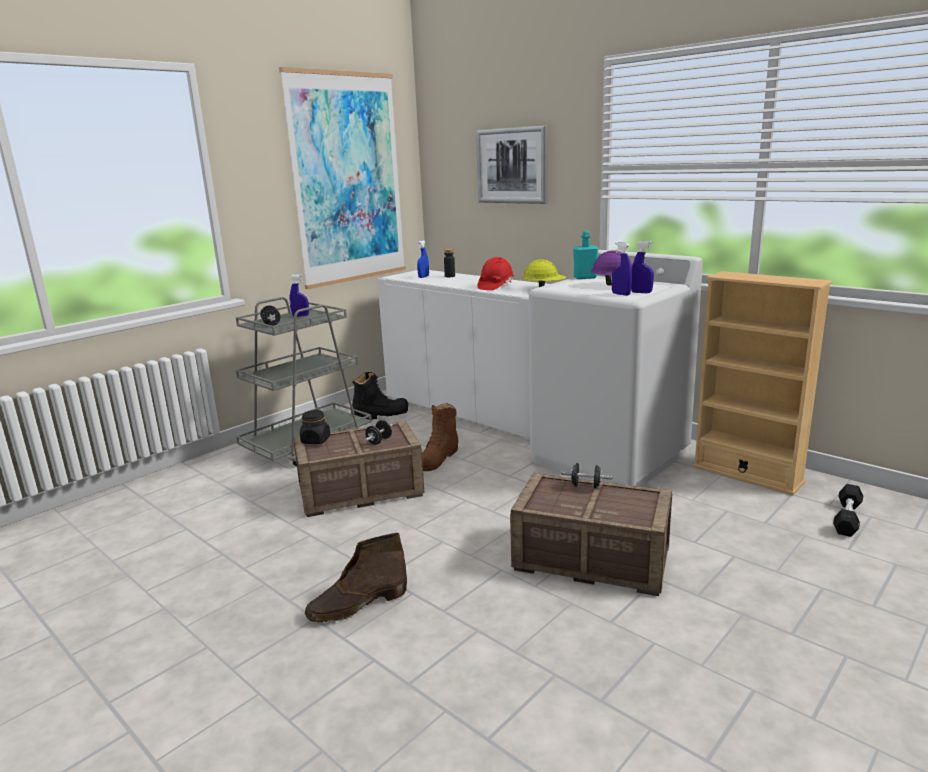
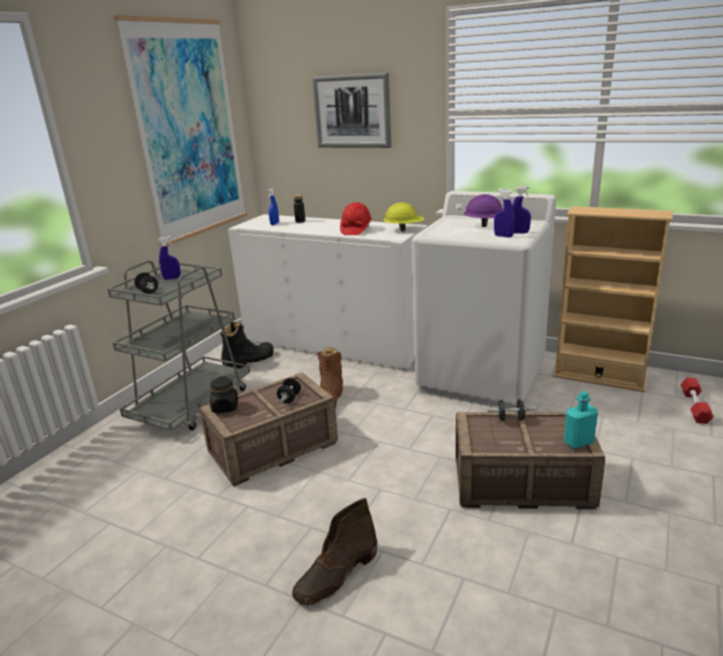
camera: 15 degrees left, 5 degrees up
(585, 277) = (450, 219): turquoise bottle -> turquoise bottle (578, 442)
(847, 518) = (694, 407): black dumbbell -> red dumbbell

